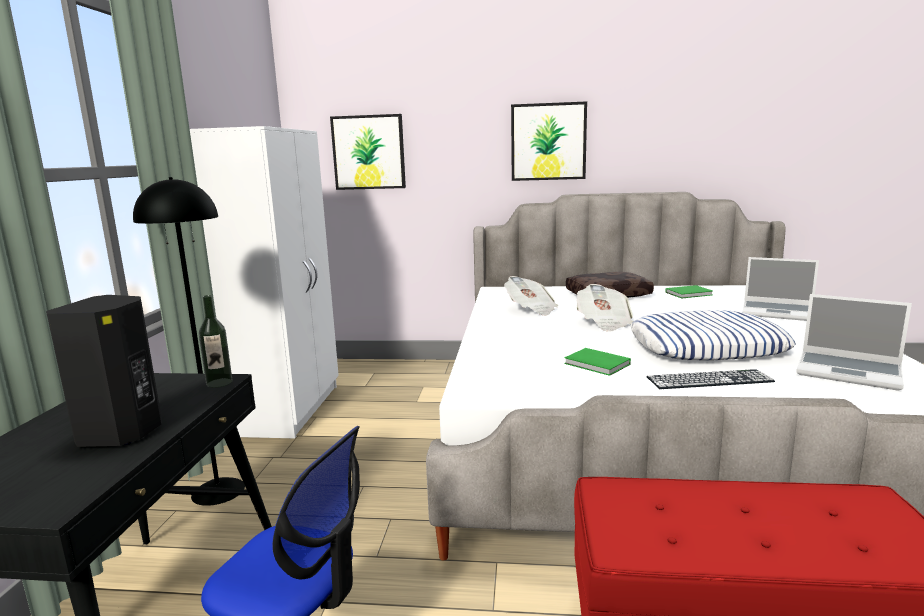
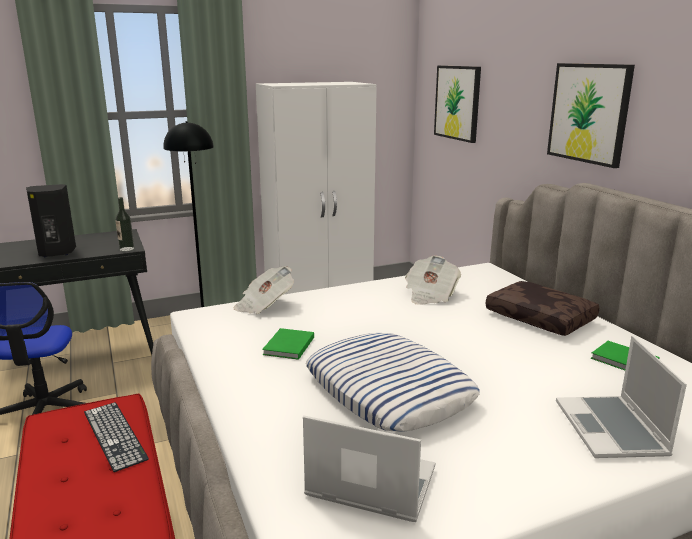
camera: 60 degrees right, 5 degrees up
(604, 323) = (422, 331): newspaper -> newspaper (264, 305)
(709, 379) = (281, 399): keyboard -> keyboard (114, 435)
(850, 372) = (369, 483): laptop -> laptop turned 105 degrees clockwise

